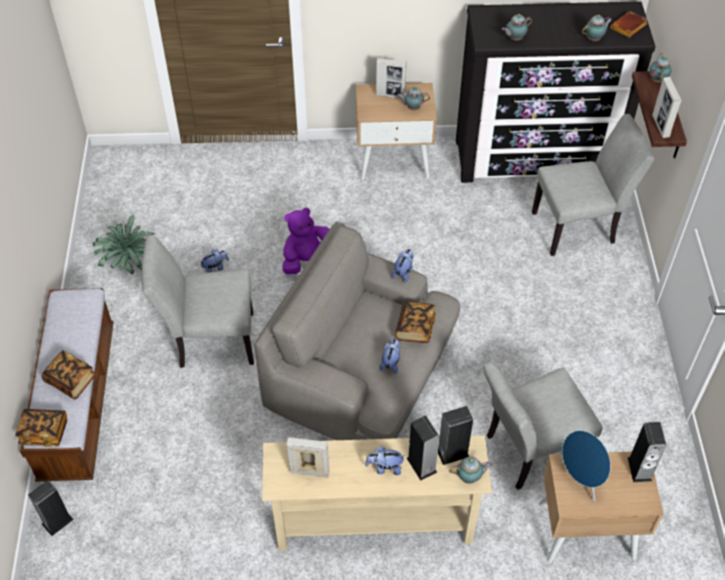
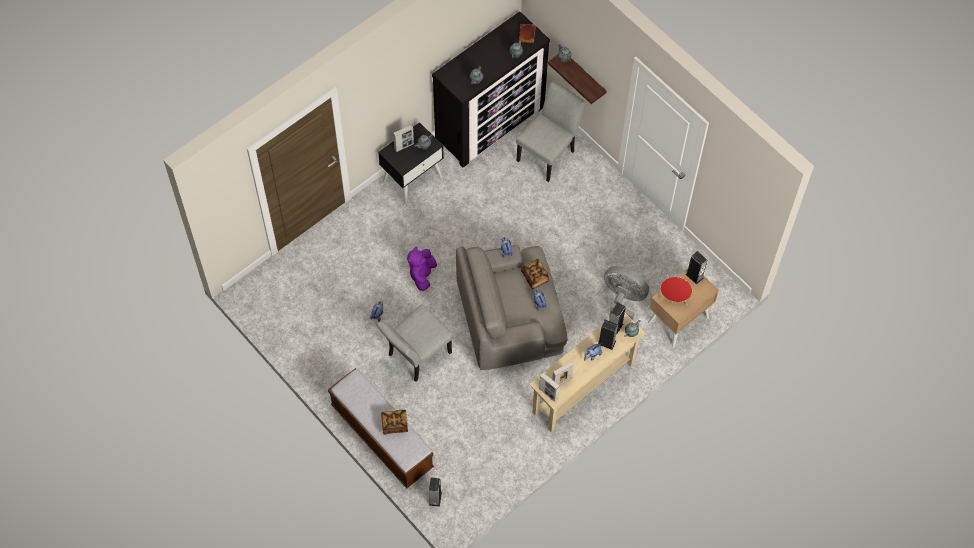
camera: 40 degrees left, 10 degrees up
(44, 432) = (409, 457): book -> none
(130, 261) = (326, 344): potted plant -> none
(394, 160) = (413, 178): beige nightstand -> black nightstand
(528, 451) = (623, 300): grey chair -> grey fan
(580, 479) = (674, 299): blue speaker -> red speaker
(660, 126) = (587, 89): picture frame -> picture frame (548, 394)

